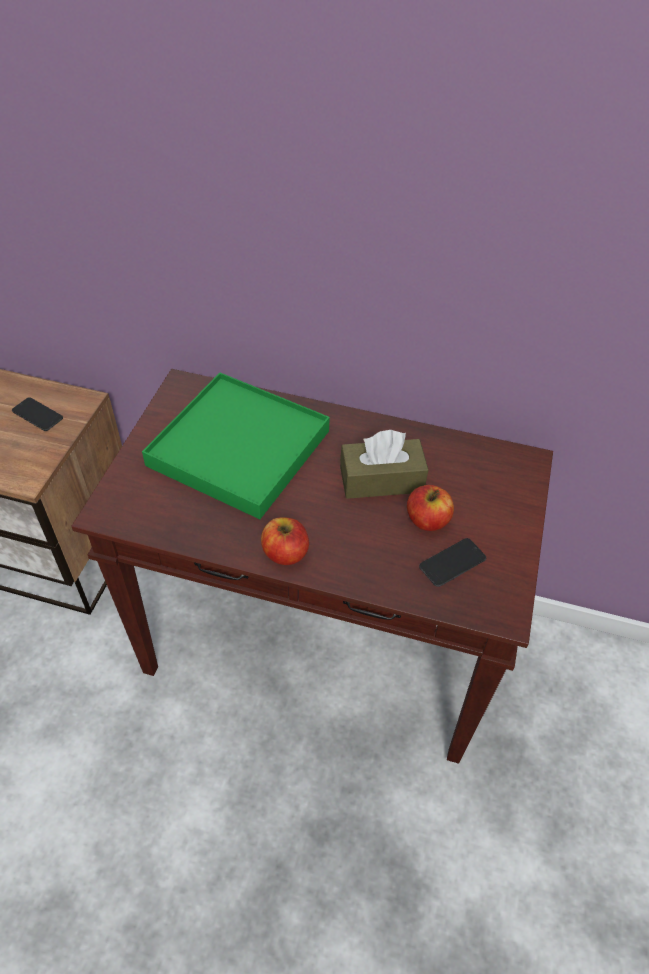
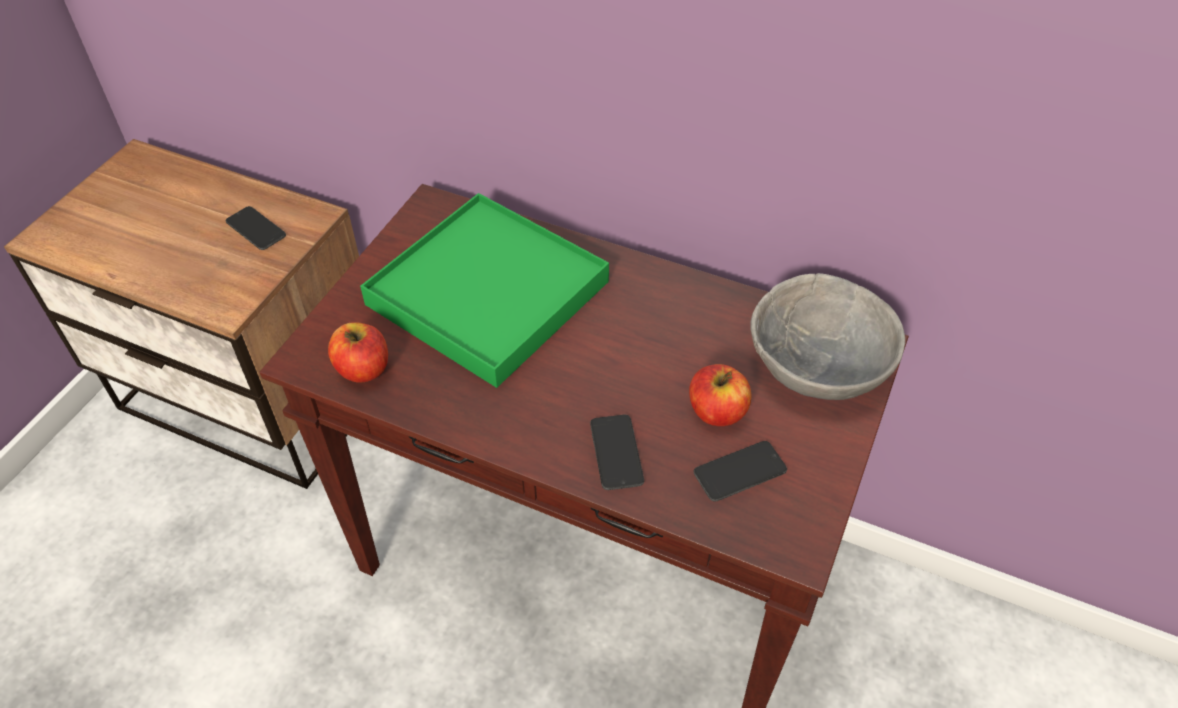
camera: 10 degrees right, 0 degrees up
(285, 553) = (521, 435): apple -> apple (363, 369)
(359, 558) = (616, 452): none -> phone
(381, 480) = (666, 352): brown tissue box -> none
(493, 477) = (818, 363): none -> grey bowl

